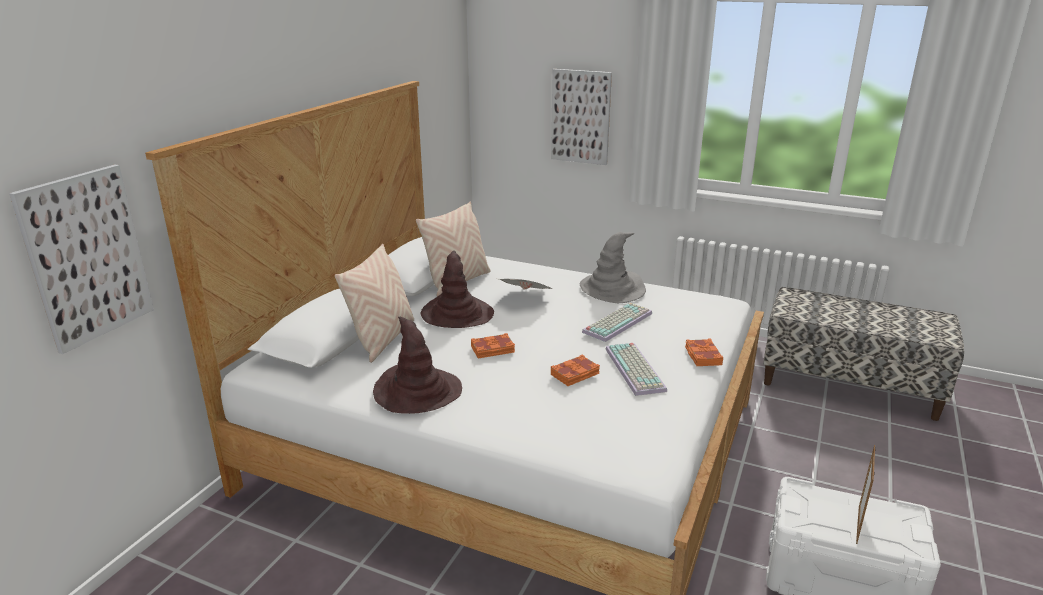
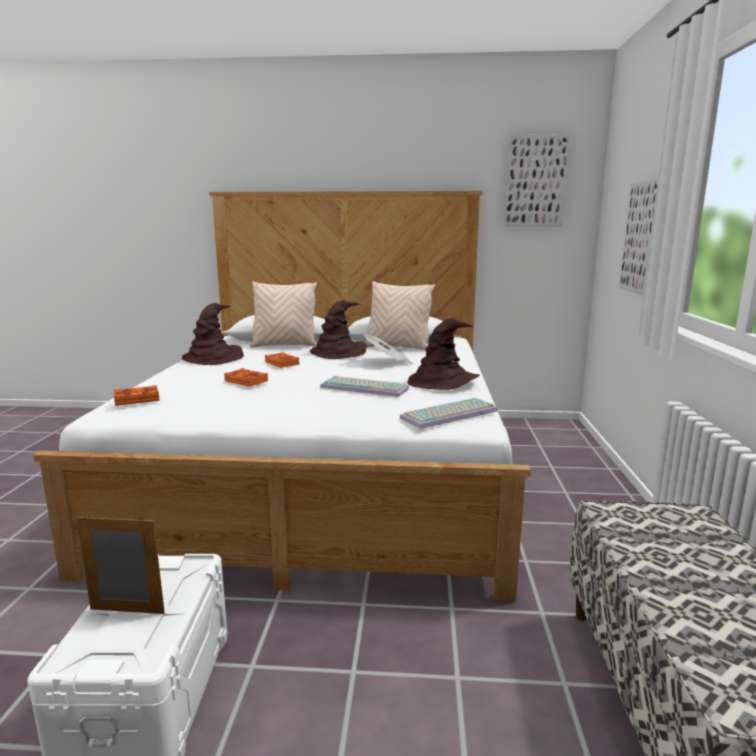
camera: 70 degrees right, 10 degrees down
(86, 257) = (178, 239): picture -> picture (535, 182)
(613, 289) = (442, 381): grey hat -> brown hat
(636, 370) = (269, 399): keyboard -> keyboard (449, 415)
(702, 356) = (314, 419): orange book -> orange book (137, 399)

